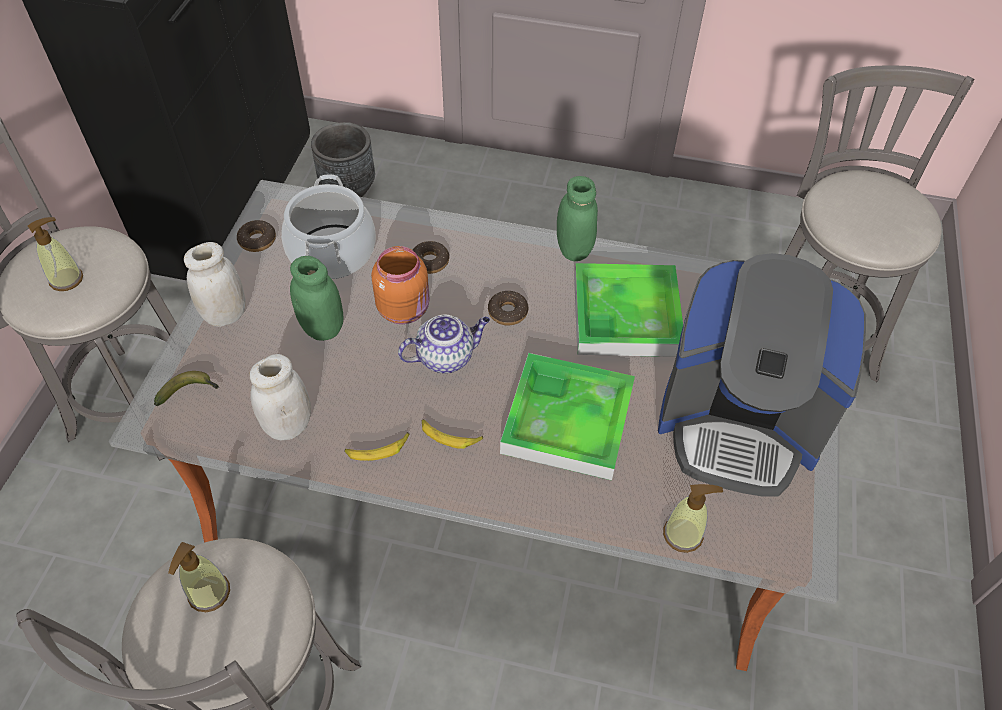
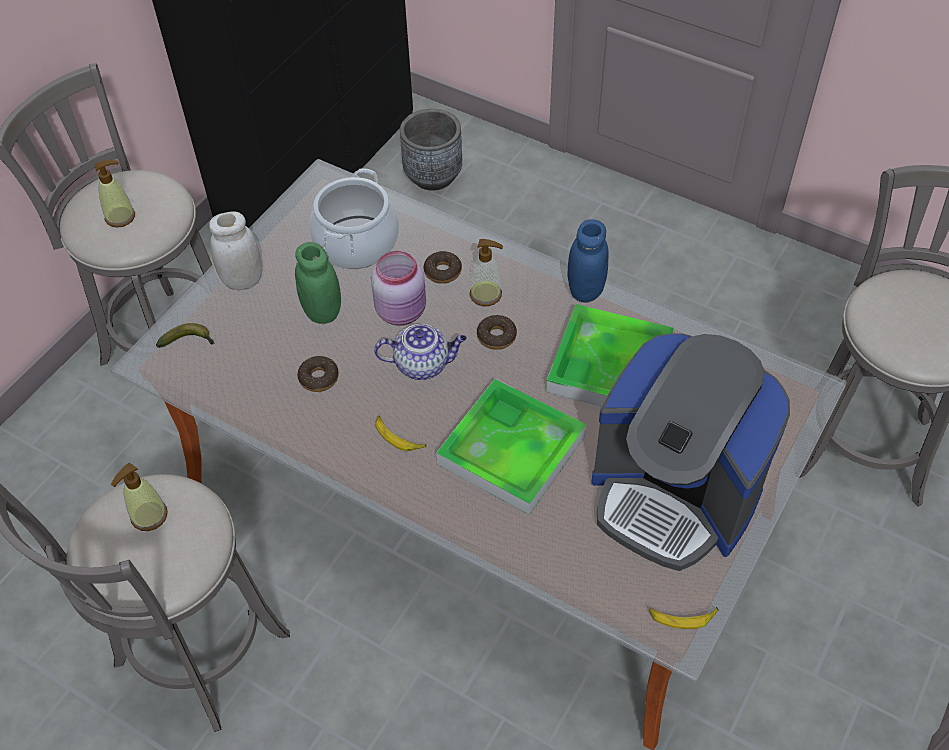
camera: 20 degrees right, 0 degrees up
(257, 240) = (294, 216): donut -> donut (319, 378)
(288, 425) = (261, 392): white jar -> none
(378, 449) = (330, 433): banana -> banana (682, 617)
(405, 309) = (402, 311): orange jar -> pink jar
(574, 250) = (585, 290): green jar -> blue jar
(683, 534) = (575, 580): soap dispenser -> soap dispenser (486, 294)

